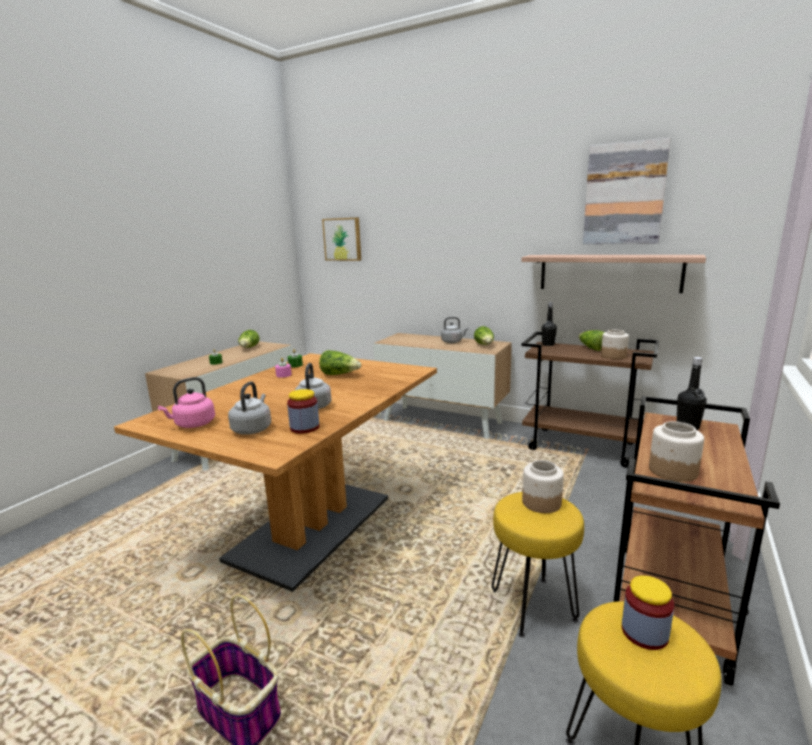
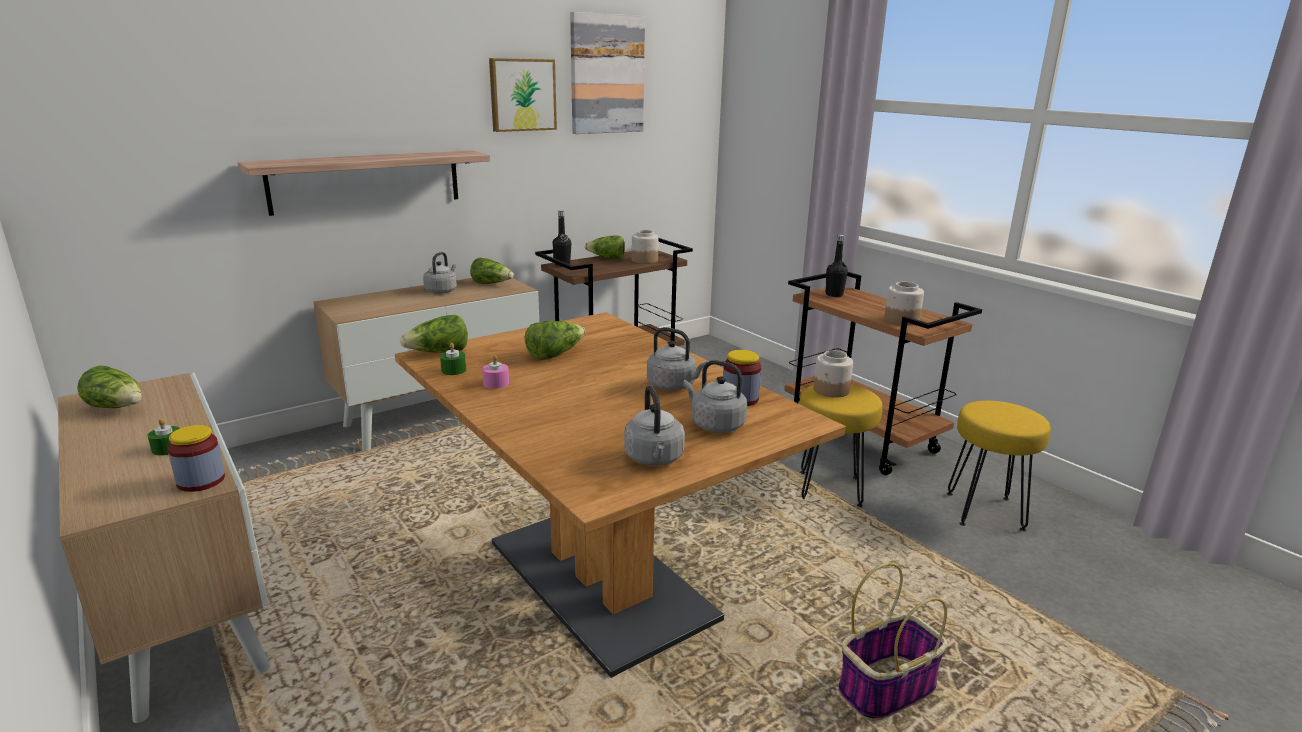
camera: 65 degrees left, 5 degrees up
(193, 424) = (654, 459): pink kettle -> grey kettle
(317, 358) = (439, 353): none -> lettuce
(343, 239) = (148, 135): picture -> picture (522, 95)
(609, 273) = (599, 167): shelf -> shelf (366, 181)
(644, 632) = (996, 412): jar -> jar (201, 481)

